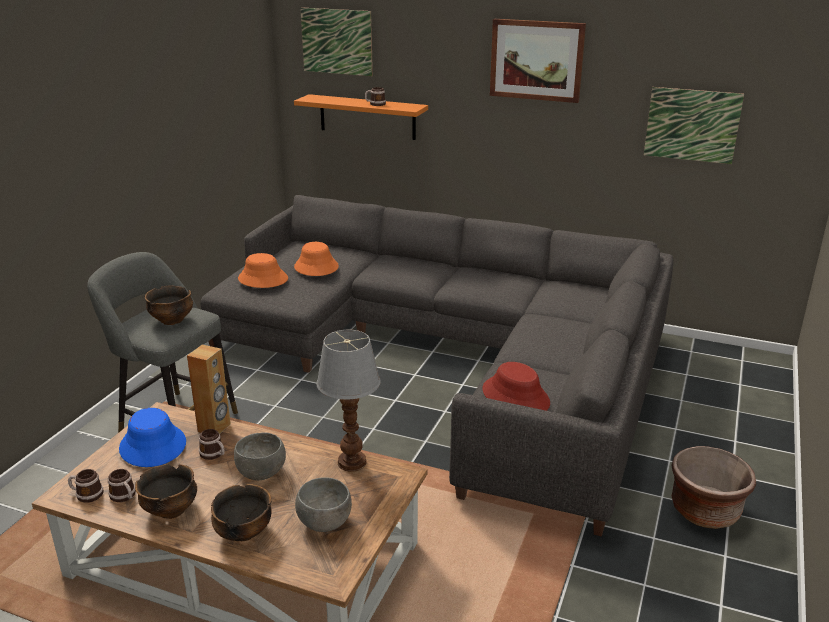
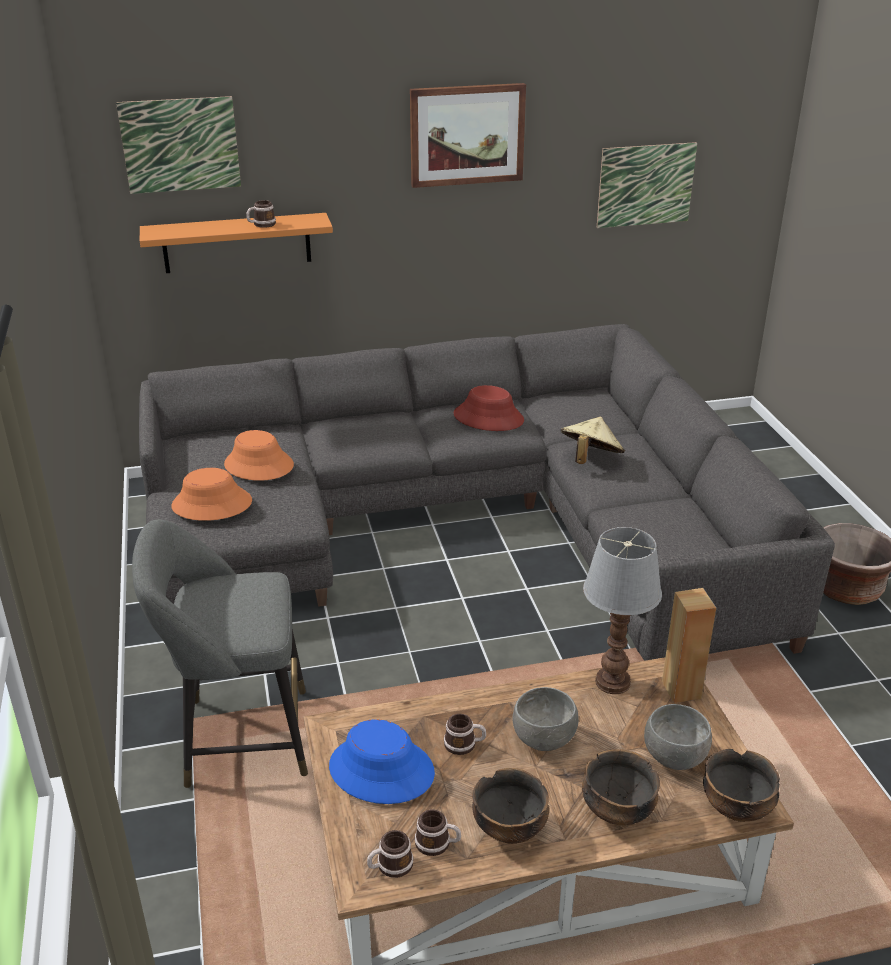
camera: 35 degrees left, 5 degrees up
(172, 320) = (245, 601): bowl -> bowl (736, 808)
(214, 428) = (420, 714): brown speaker -> brown speaker (681, 690)
(516, 396) = (668, 541): red hat -> red hat (488, 418)
(534, 328) = (590, 459): none -> beige hat

